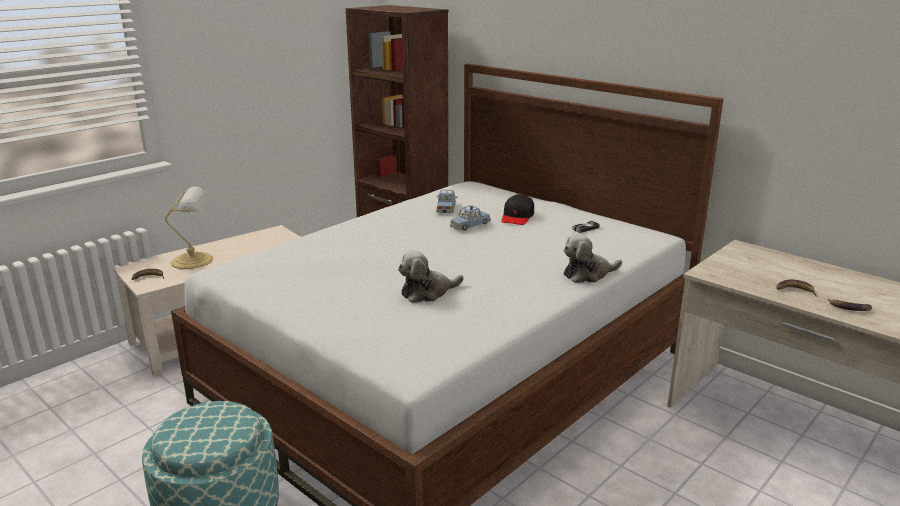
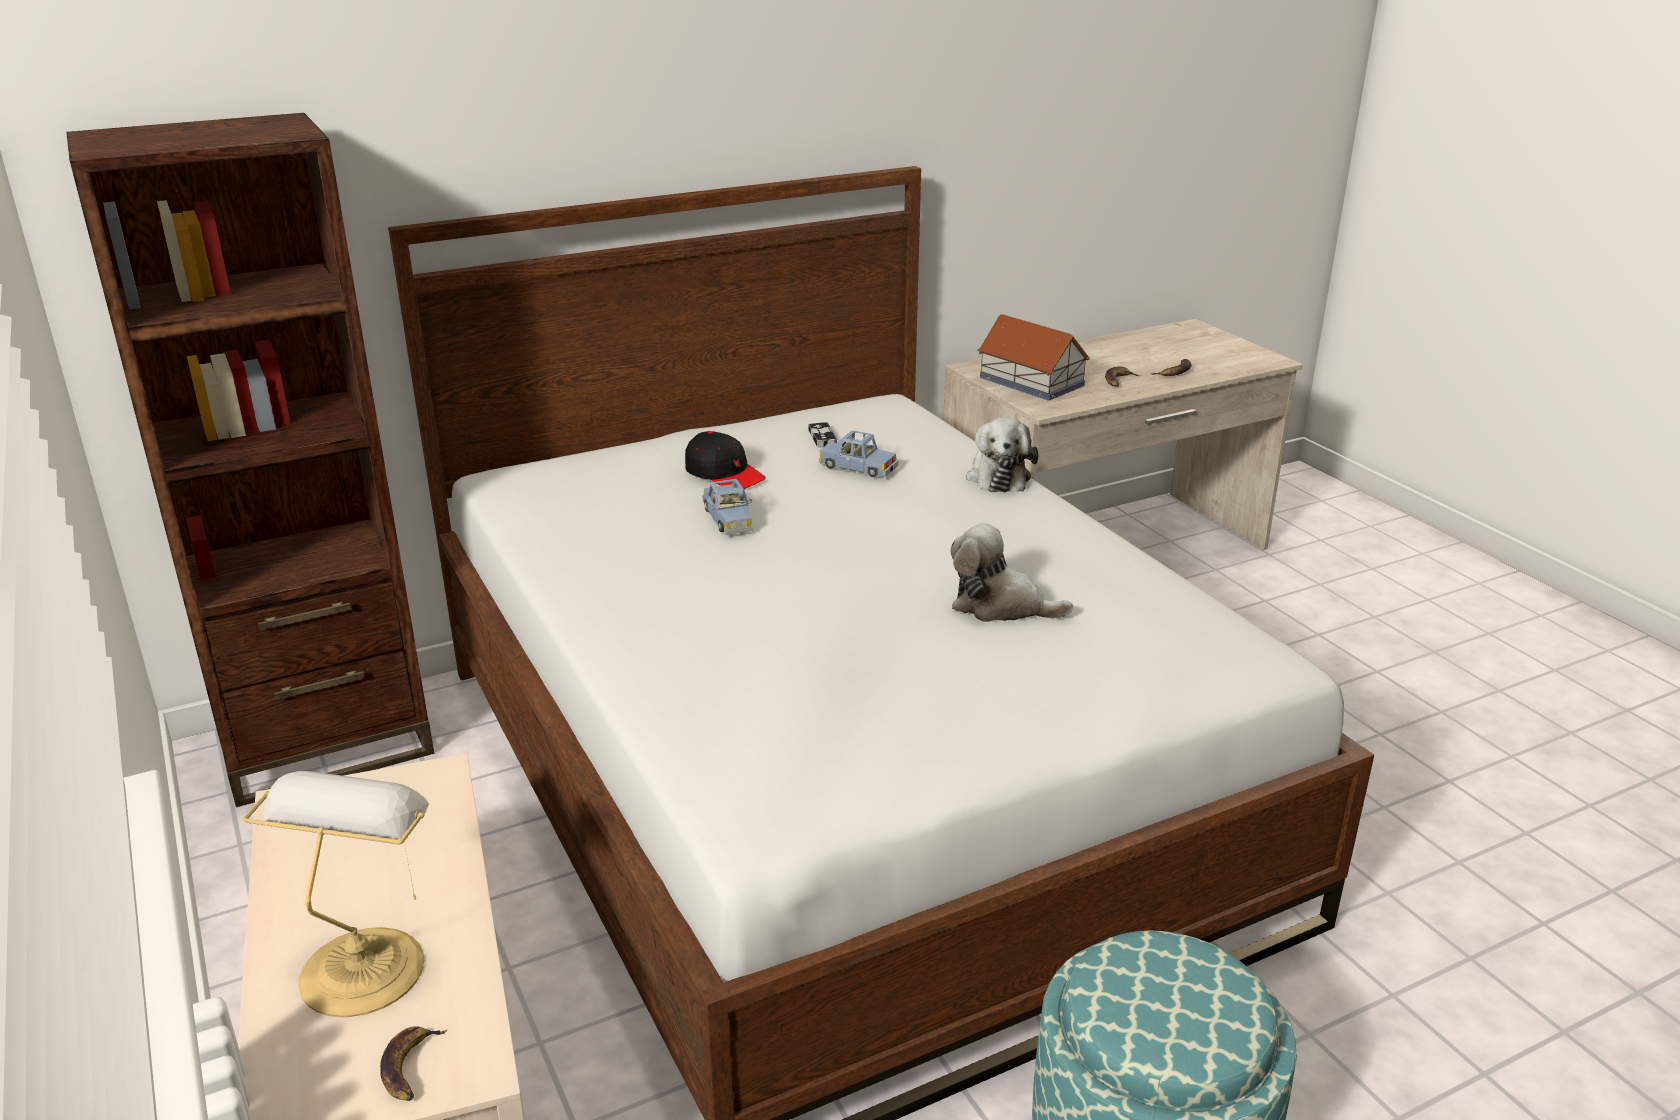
camera: 70 degrees left, 5 degrees up
(427, 292) = (1000, 606): plush toy -> plush toy turned 120 degrees clockwise
(446, 208) = (615, 523): blue toy car -> blue toy car (857, 468)
(745, 264) = (1032, 382): none -> toy house

